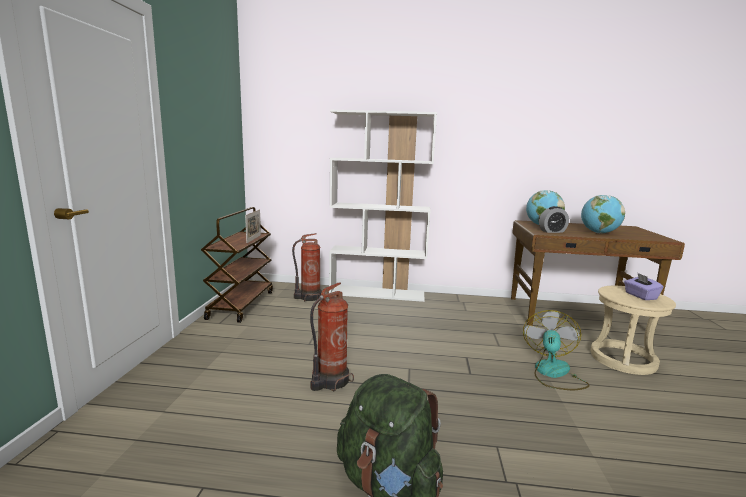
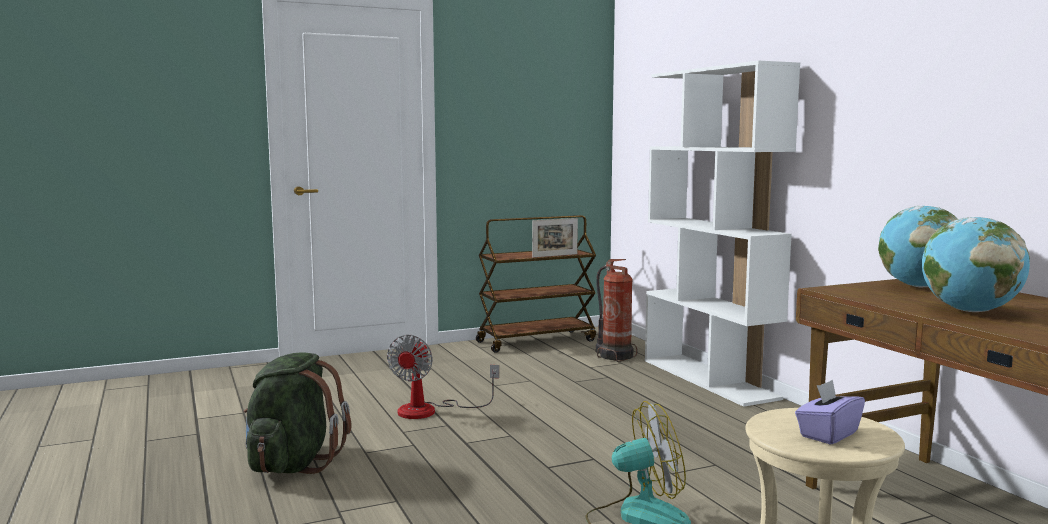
camera: 60 degrees right, 5 degrees down
(330, 381) = (430, 410): fire extinguisher -> fan
(552, 231) = (868, 292): alarm clock -> none

